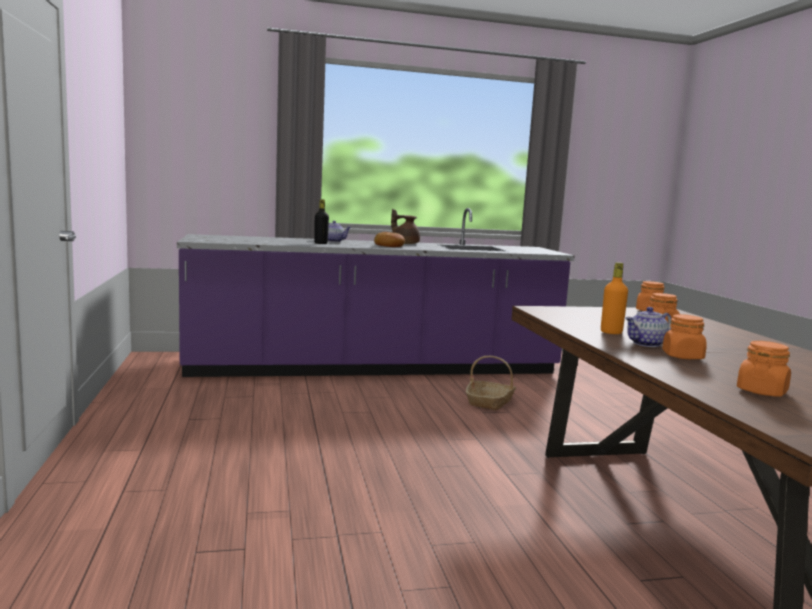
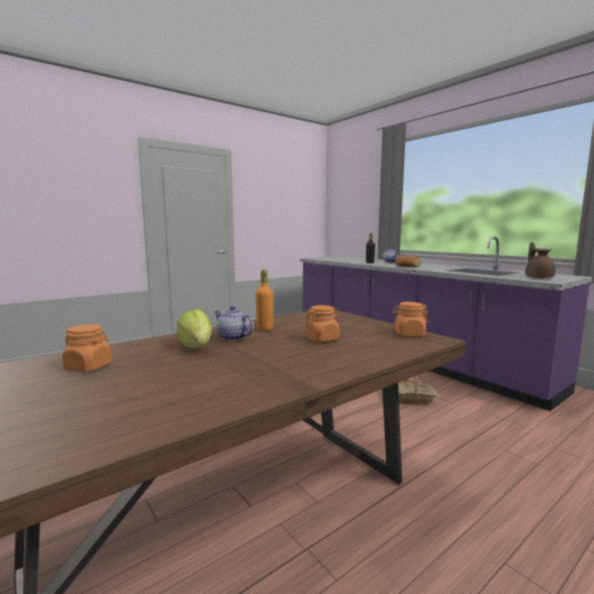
camera: 65 degrees right, 0 degrees up
(405, 243) = (439, 266): brown teapot -> brown teapot (538, 277)
(682, 356) = (197, 347): orange jar -> lettuce

